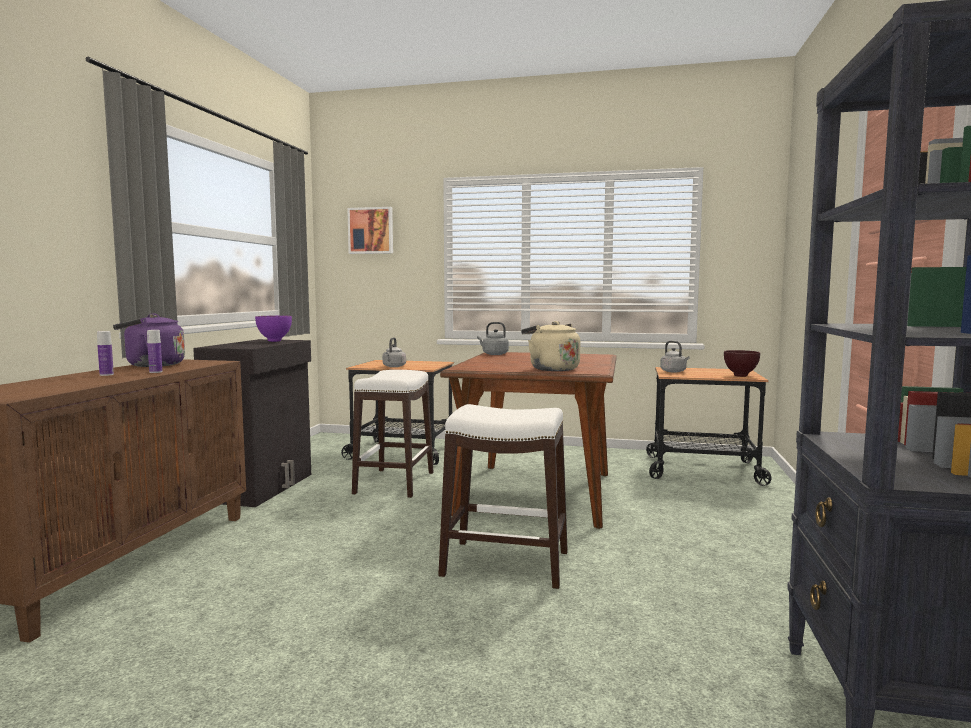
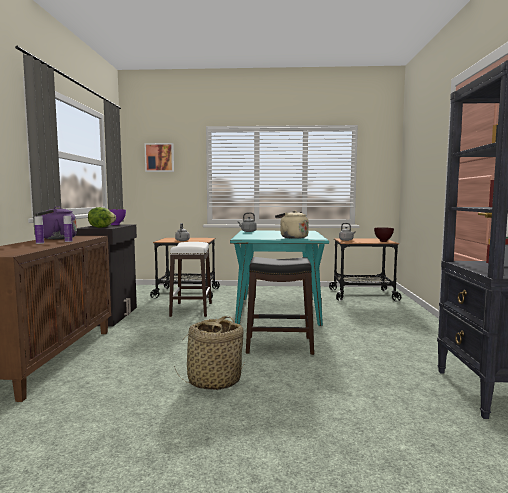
camera: 10 degrees left, 0 degrees up
(242, 346) = (101, 227): none -> lettuce
(353, 630) = (214, 381): none -> basket
(506, 564) = (279, 345): white stool -> black stool
(536, 493) = (277, 310): brown dining table -> turquoise dining table

